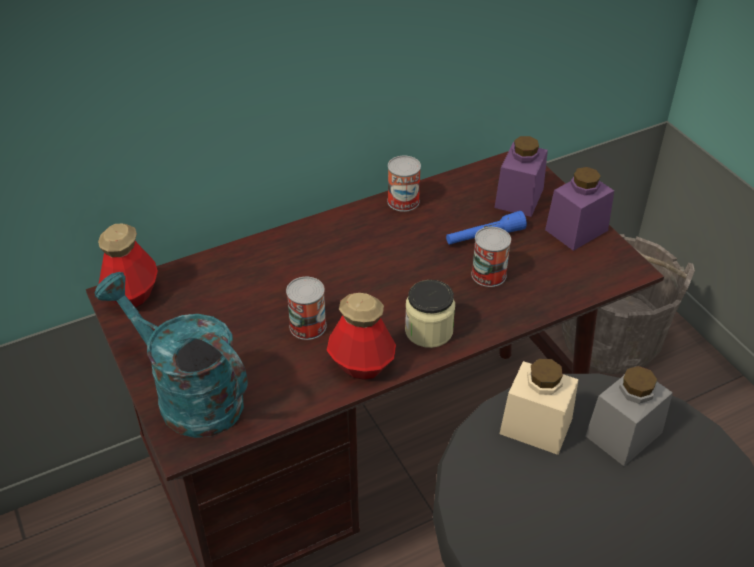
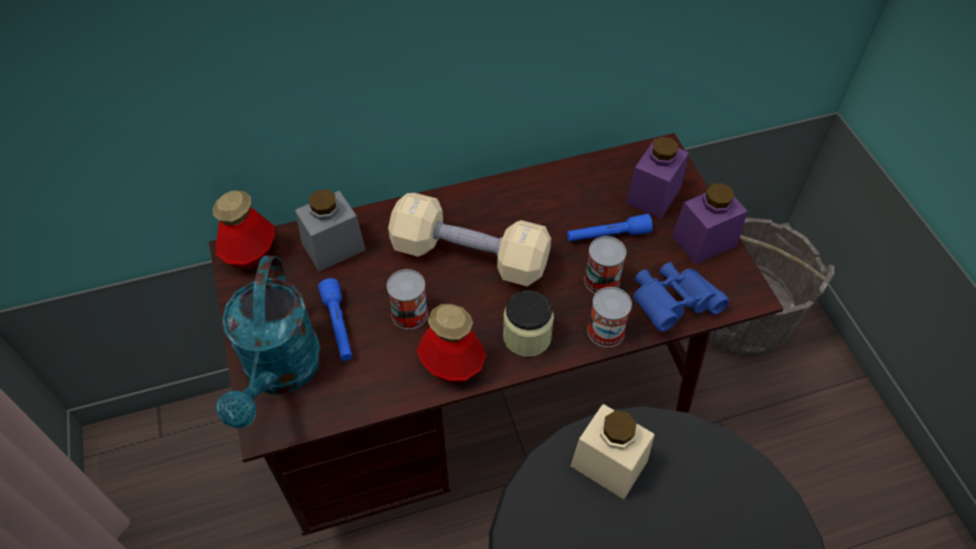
camera: 10 degrees right, 10 degrees up
(188, 395) = (280, 374): turquoise watering can -> turquoise watering can turned 135 degrees counterclockwise
(238, 345) = (338, 325): none -> blue flashlight
(355, 269) = (469, 256): none -> beige dumbbell
(403, 201) = (534, 183): can -> can (606, 331)
(560, 286) = (672, 304): none -> blue binoculars
(623, 434) = (696, 487): grey jar -> grey jar (333, 247)

